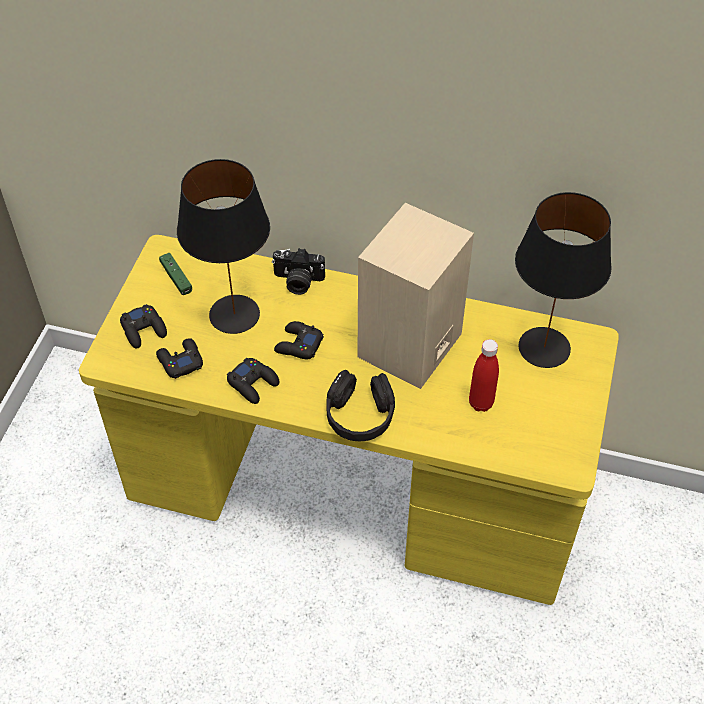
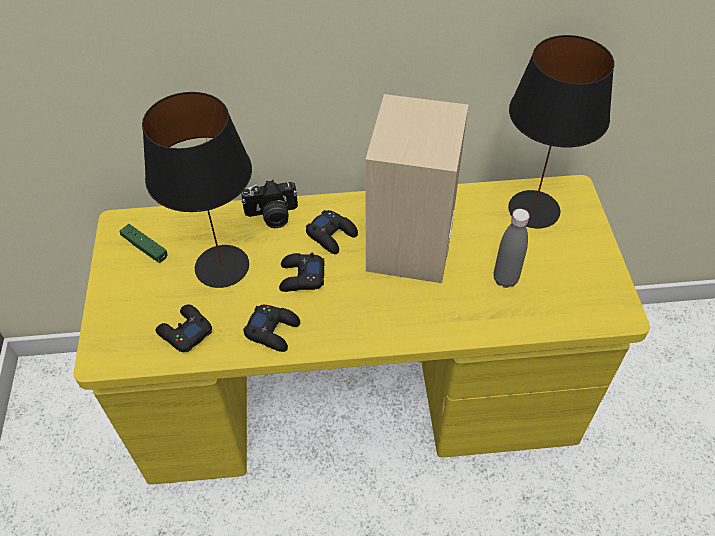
camera: 20 degrees left, 0 degrees up
(144, 330) = (131, 311): black game controller -> black game controller (332, 235)
(360, 415) = (396, 328): black headphones -> none
(481, 403) = (505, 279): red bottle -> grey bottle

